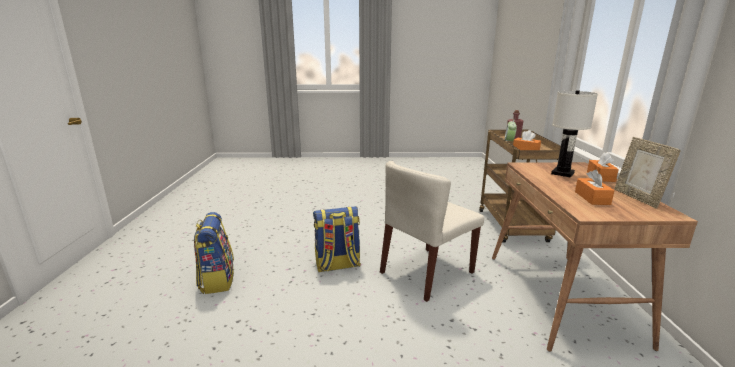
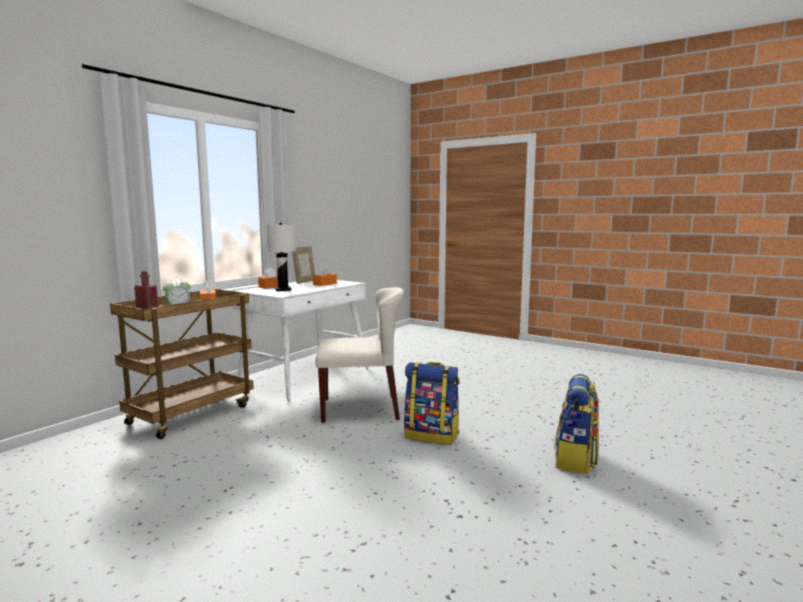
camera: 145 degrees left, 10 degrees down
(561, 297) = (306, 377): brown desk -> white desk

